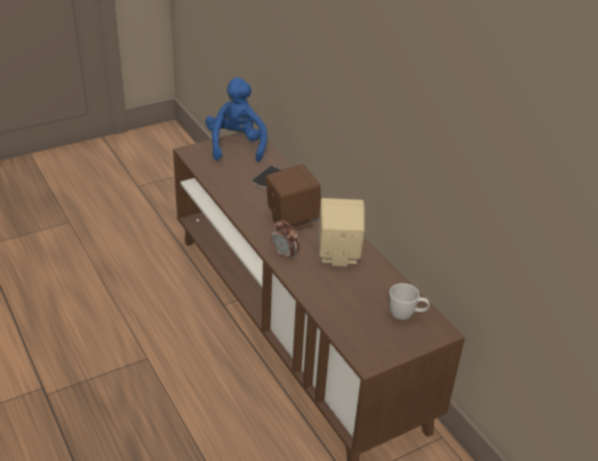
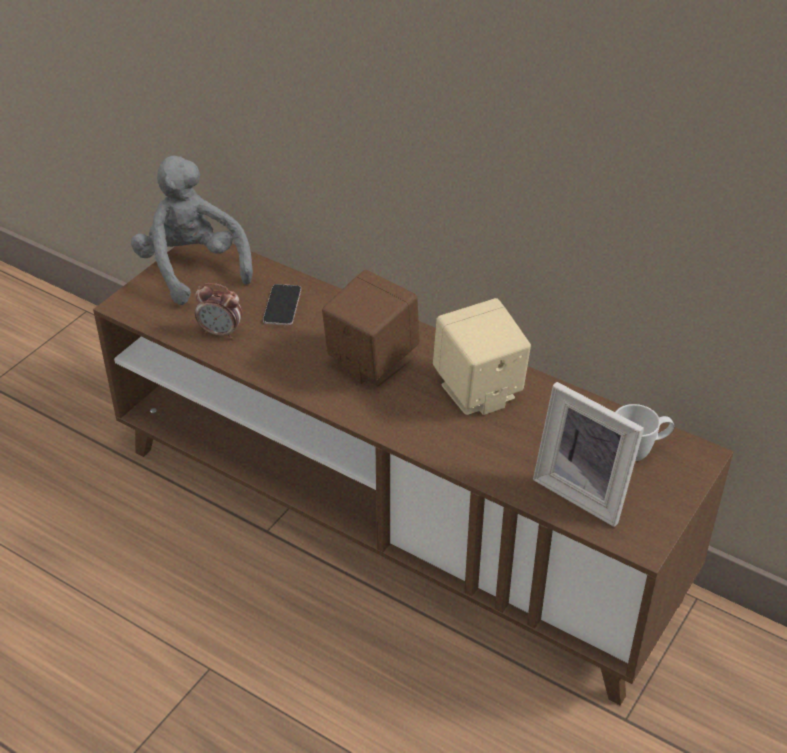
camera: 25 degrees left, 5 degrees up
(236, 145) = (192, 268): blue plush toy -> grey plush toy
(284, 254) = (404, 424): alarm clock -> alarm clock (221, 332)
(357, 323) = (584, 491): none -> picture frame

